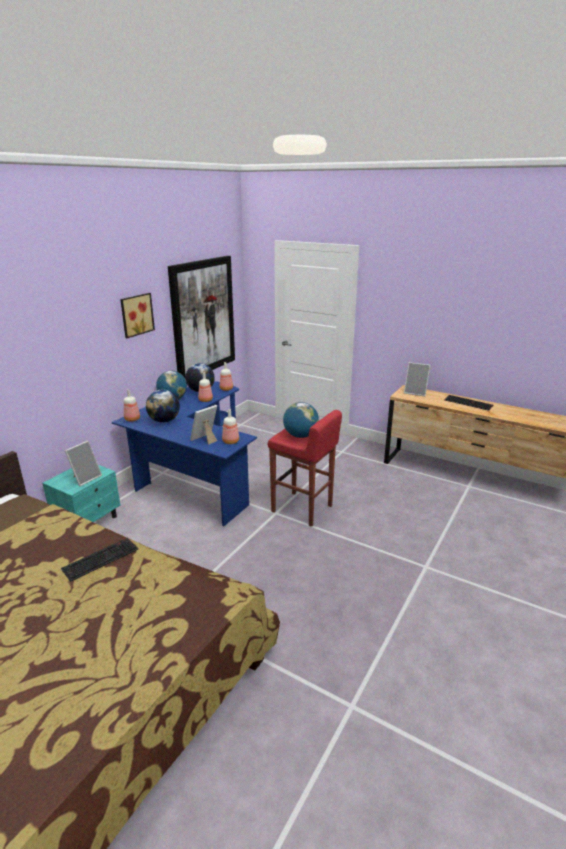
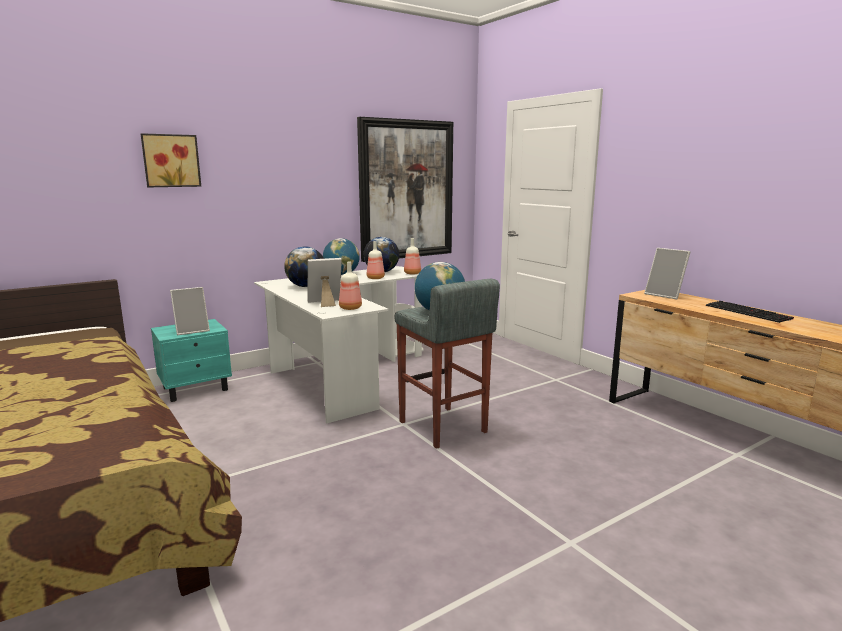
camera: 25 degrees right, 10 degrees down
(101, 558) = (75, 381): keyboard -> none
(132, 419) = (276, 282): bottle -> none
(136, 314) = (305, 164): picture -> picture (171, 161)
(194, 478) = (344, 372): blue desk -> white desk
(302, 509) = (442, 427): red stool -> grey stool

